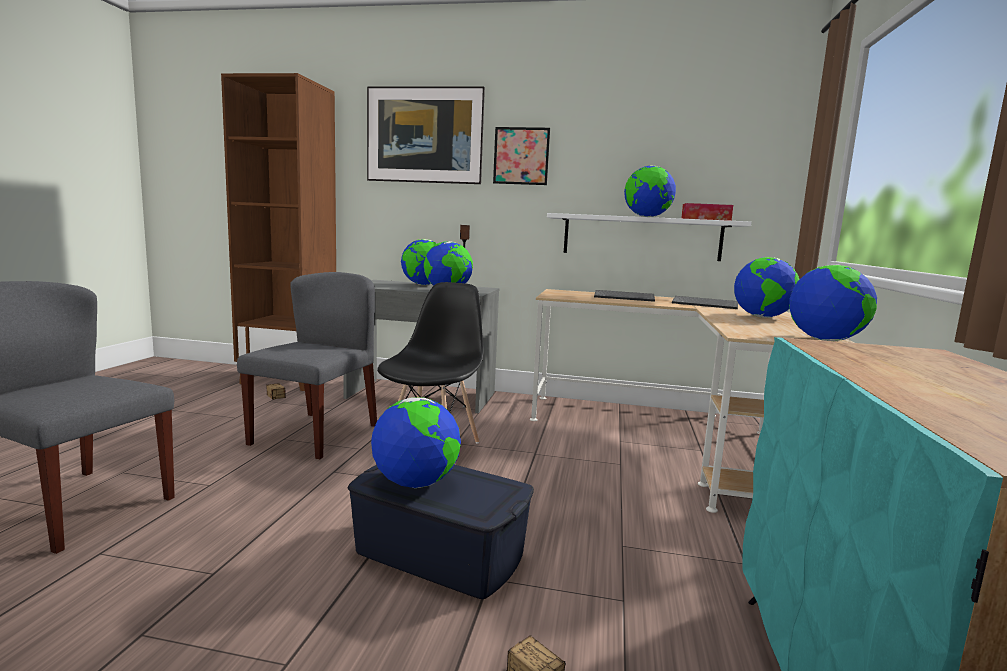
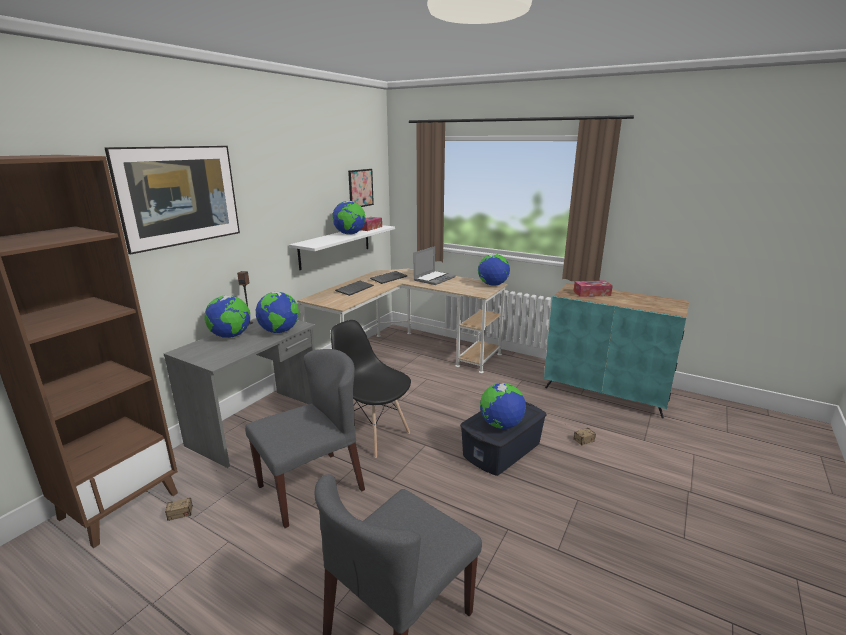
camera: 70 degrees left, 10 degrees up
(315, 434) = (311, 487): grey chair -> grey chair turned 105 degrees clockwise
(521, 156) = (262, 203): picture -> picture (360, 188)
(762, 317) = (434, 278): globe -> laptop
(909, 363) = (591, 293): none -> tissue box

